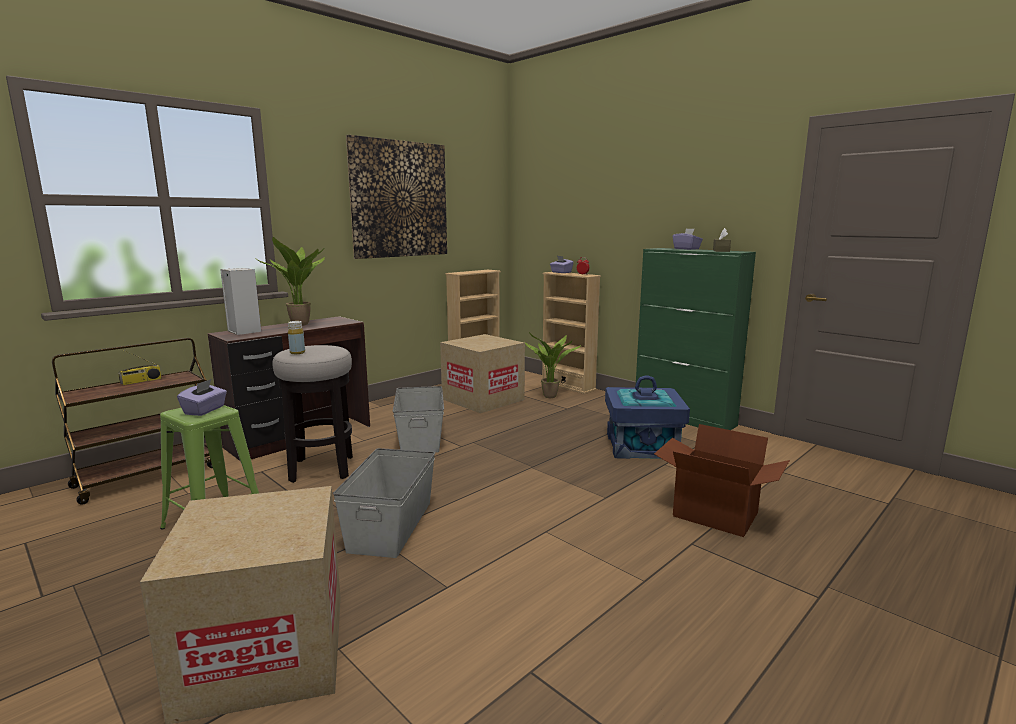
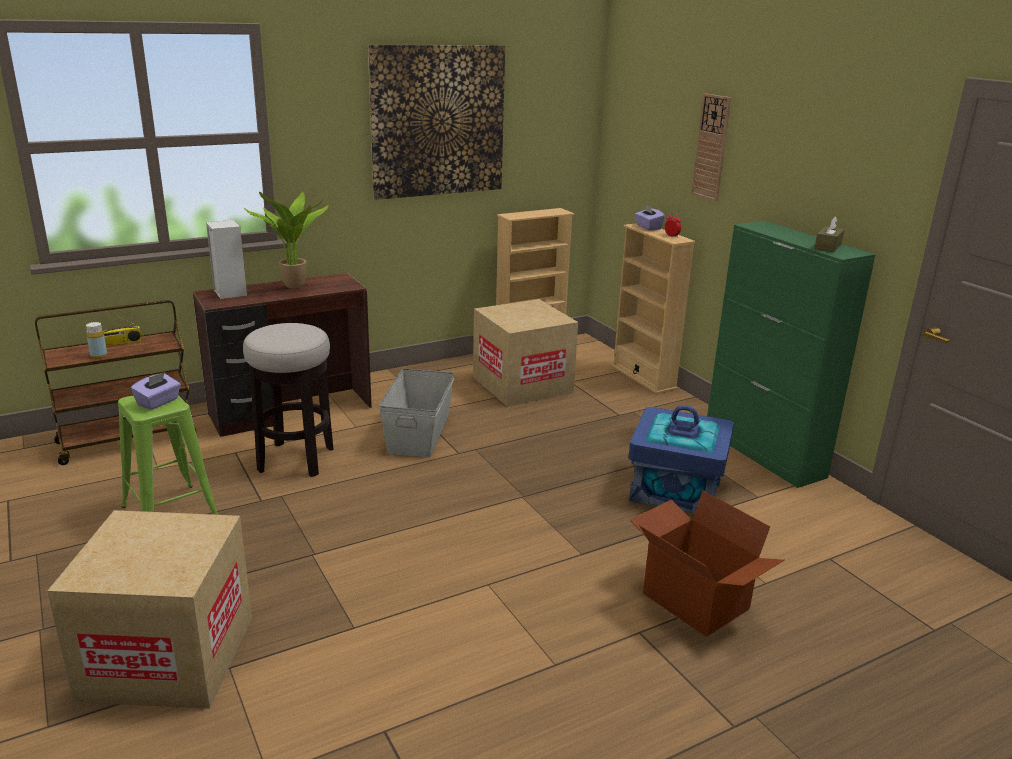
camera: 15 degrees right, 10 degrees up
(297, 352) = (268, 337): yellow bottle -> yellow bottle (99, 355)
(390, 526) = (332, 545): grey storage box -> none
(550, 397) = (609, 393): potted plant -> none
(606, 206) = (711, 147): none -> wall clock
(686, 249) = (792, 232): purple tissue box -> none

